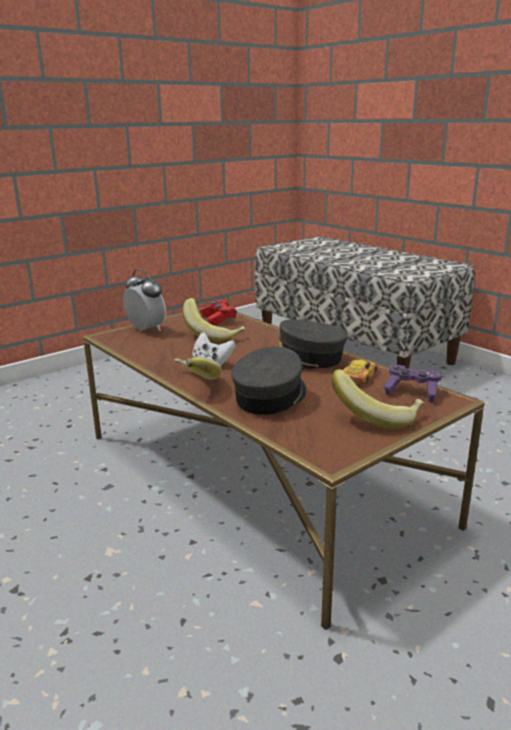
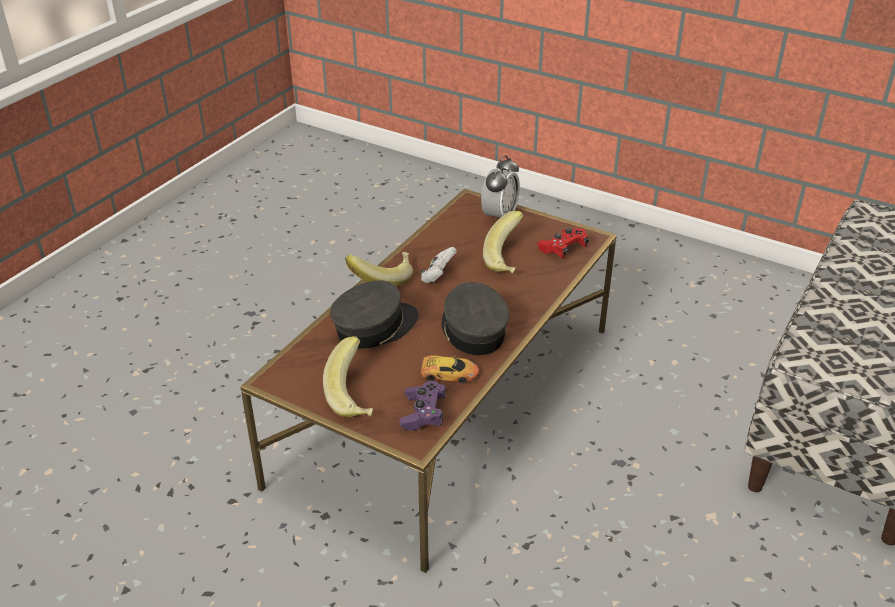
camera: 70 degrees right, 15 degrees up
(270, 396) = (375, 327): grey cap -> grey cap turned 45 degrees counterclockwise

